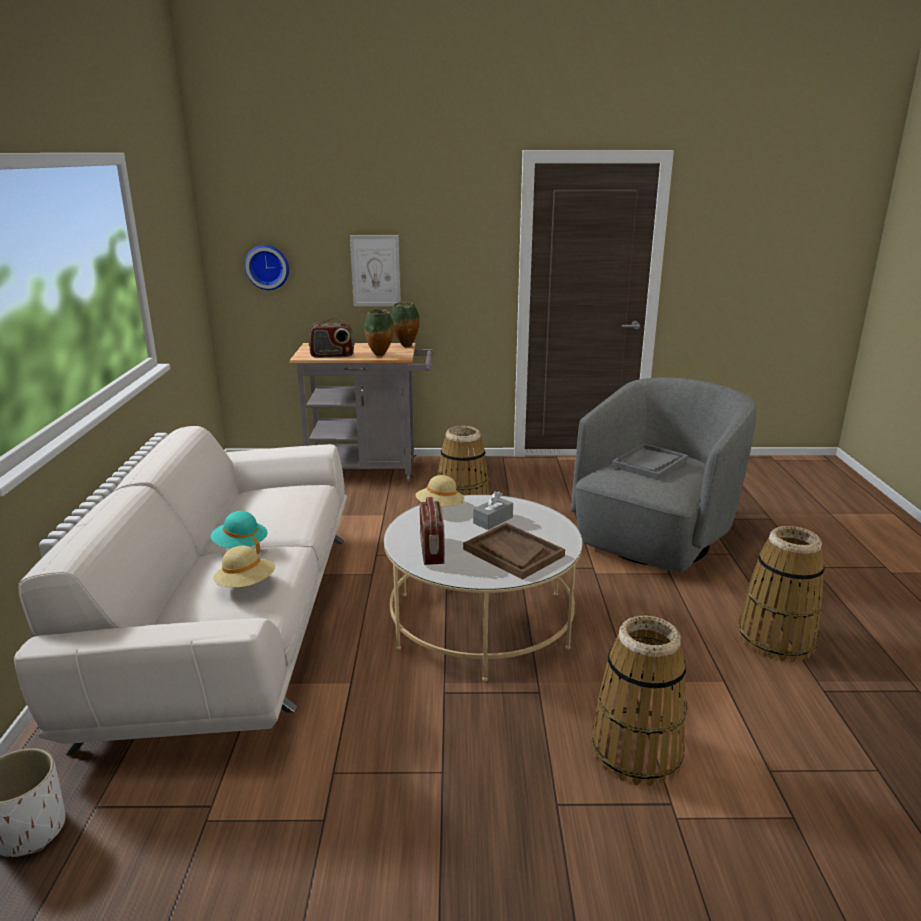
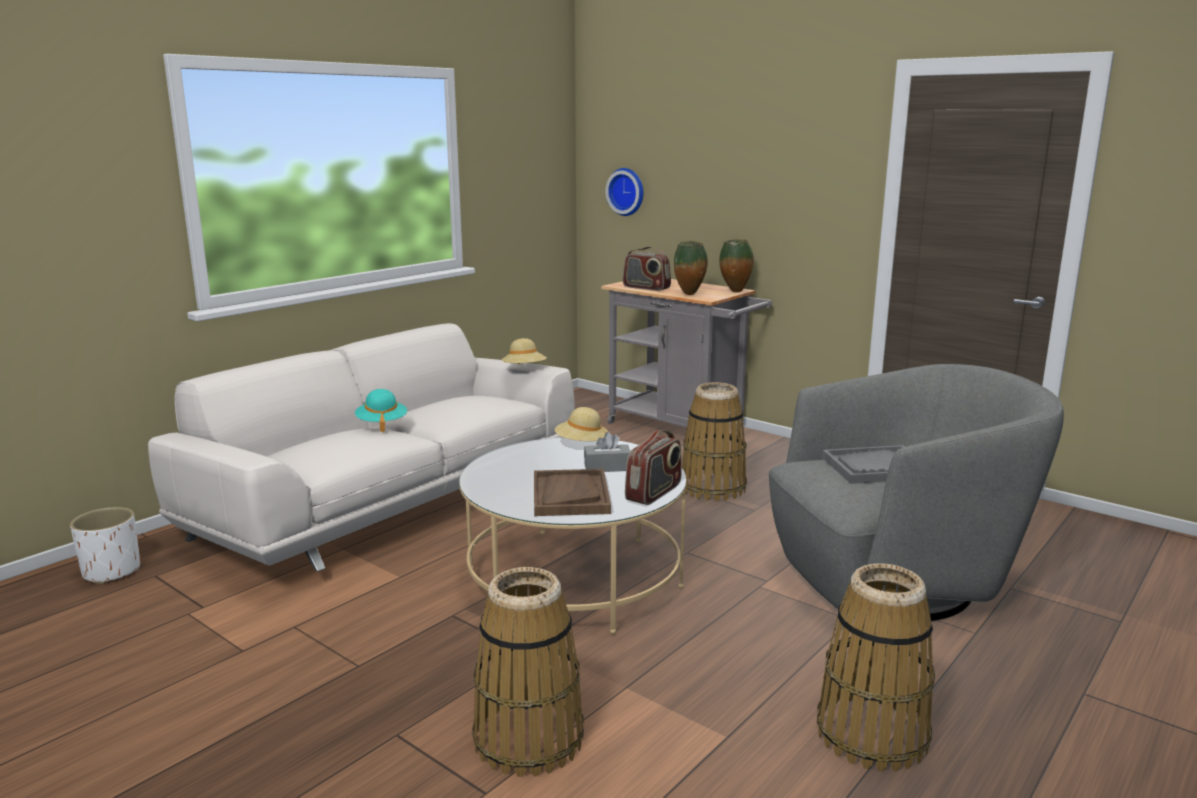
camera: 40 degrees right, 5 degrees down
(246, 585) = (335, 447): beige hat -> beige hat (524, 370)
(375, 271) = (724, 202): picture -> none
(432, 551) = (506, 471): radio -> radio (654, 493)

